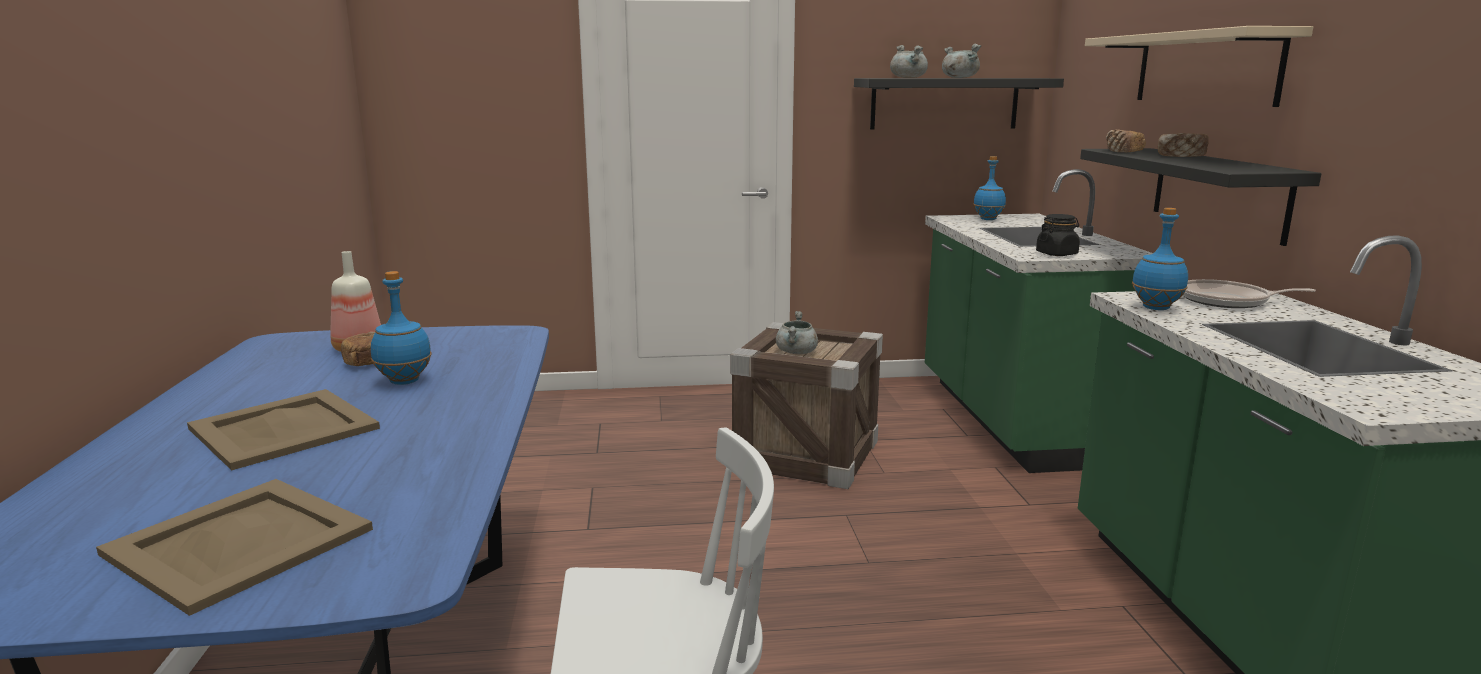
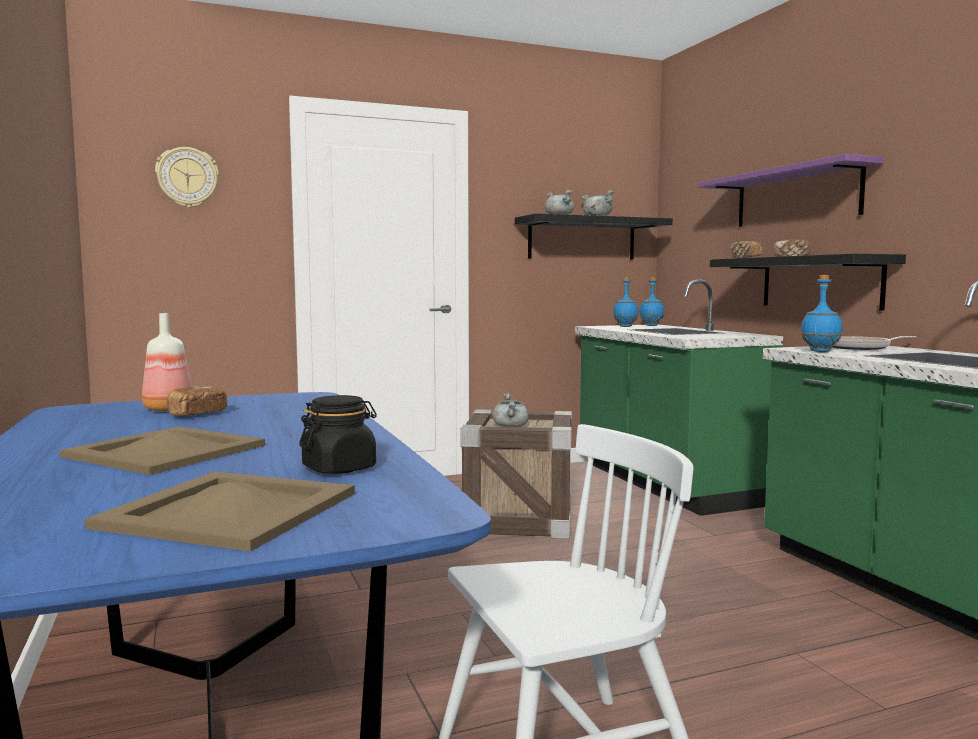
camera: 15 degrees left, 10 degrees down
(403, 381) = (245, 422): blue bottle -> blue bottle (651, 325)
(465, 45) = (187, 177): none -> wall clock
(1056, 254) = (705, 336): black jar -> black jar (339, 468)
(1205, 68) = (796, 196): beige shelf -> purple shelf

